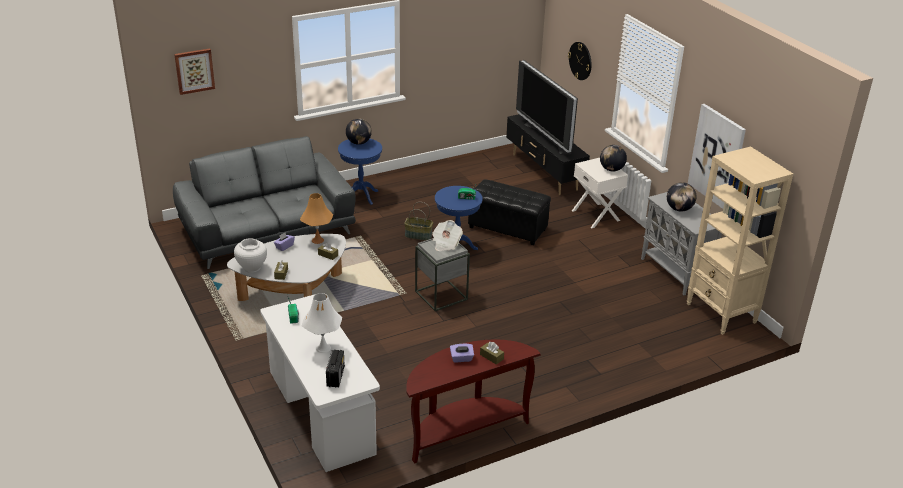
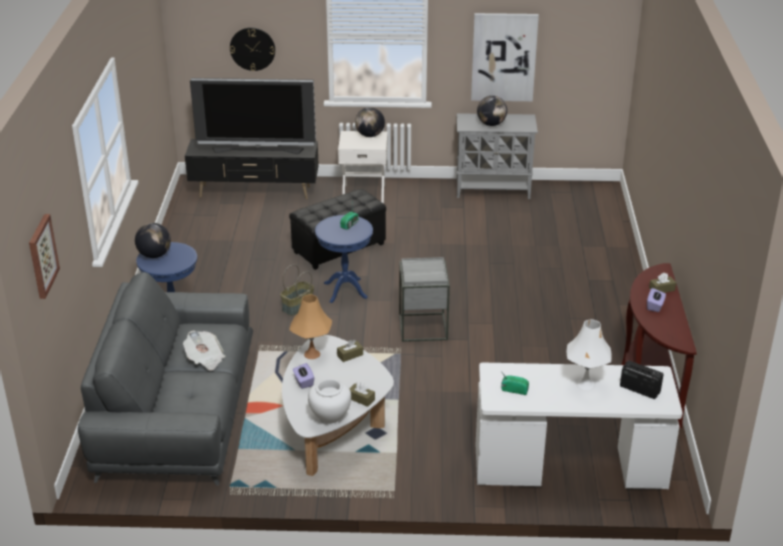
camera: 60 degrees left, 0 degrees up
(446, 243) = (418, 266): newspaper -> newspaper (205, 359)
(721, 314) = (569, 192): beige bookcase -> none

